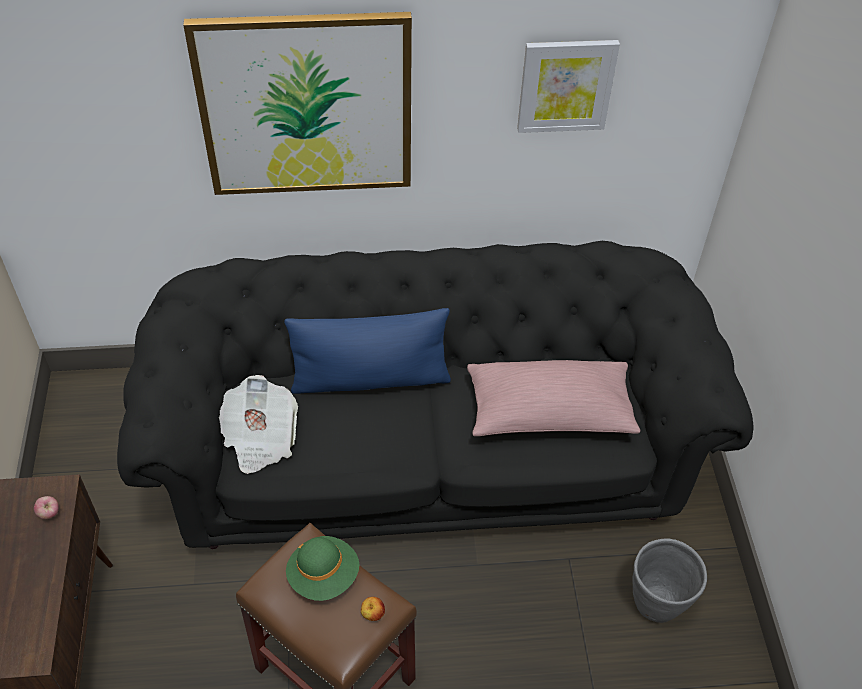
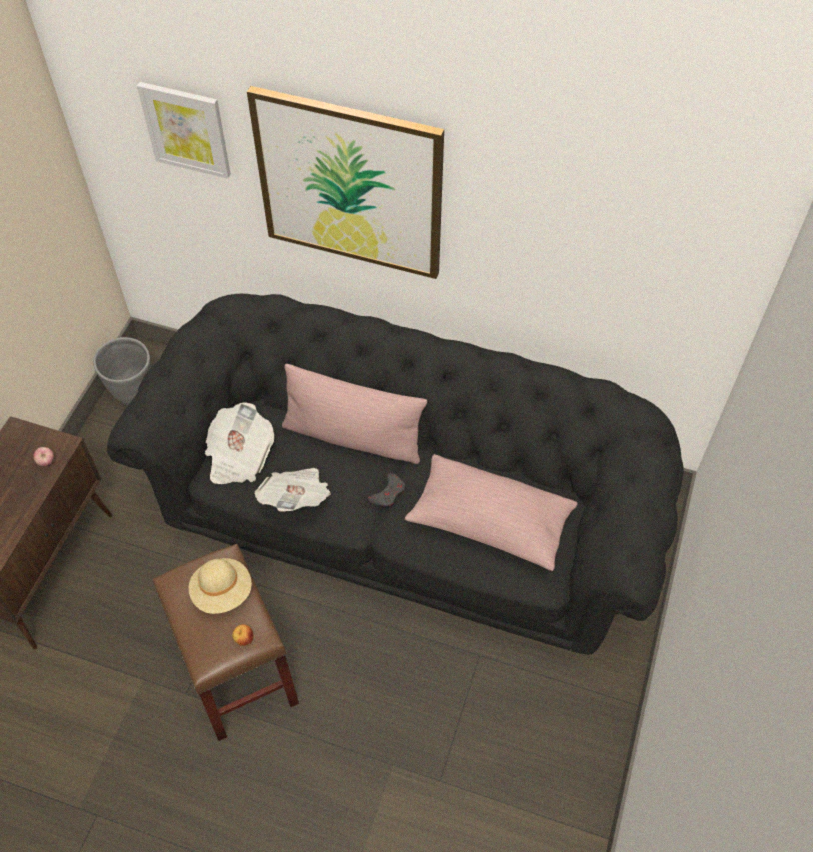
camera: 25 degrees right, 5 degrees up
(323, 576) = (222, 592): green hat -> beige hat
(345, 457) = (296, 498): none -> newspaper
(370, 378) = (353, 437): blue pillow -> pink pillow
(435, 421) = (388, 494): none -> grey game controller
(566, 85) = (586, 231): picture -> picture (186, 129)
(657, 604) = (536, 726): grey planter -> grey planter (134, 394)

